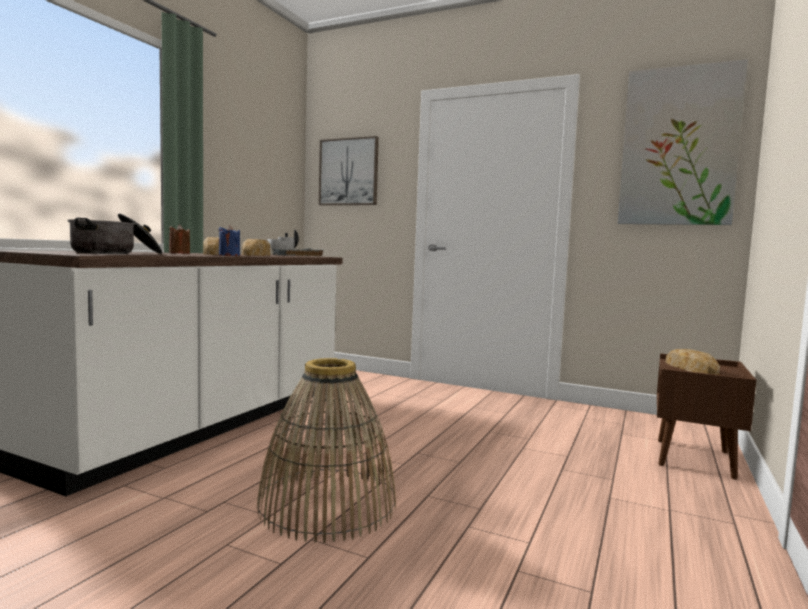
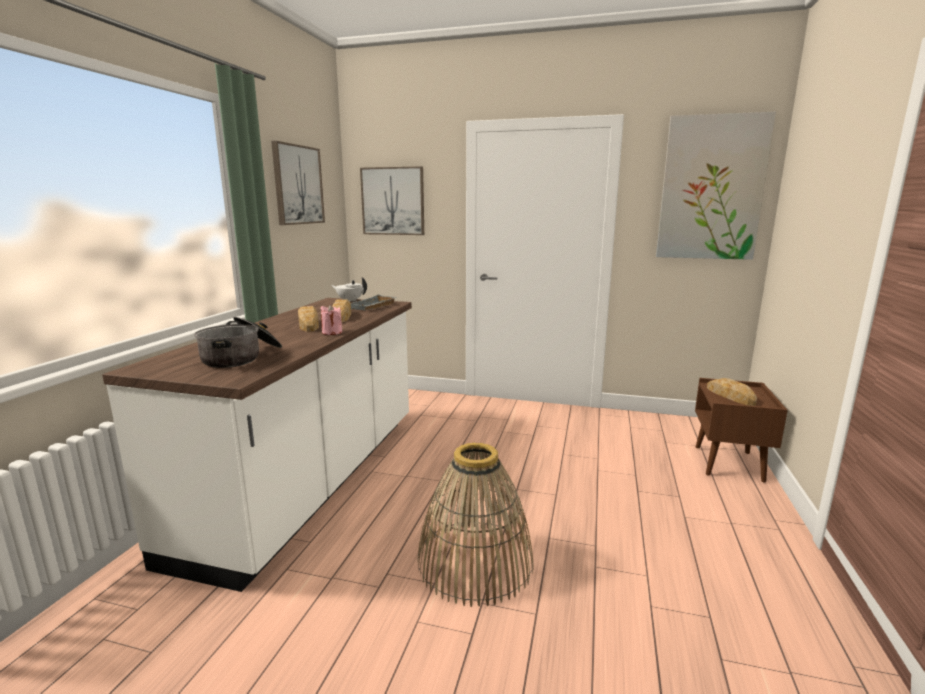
camera: 10 degrees left, 10 degrees up
(179, 253) = (273, 327): brown candle -> none
(229, 255) = (332, 332): blue candle -> pink candle
(248, 144) = (298, 185): none -> picture

